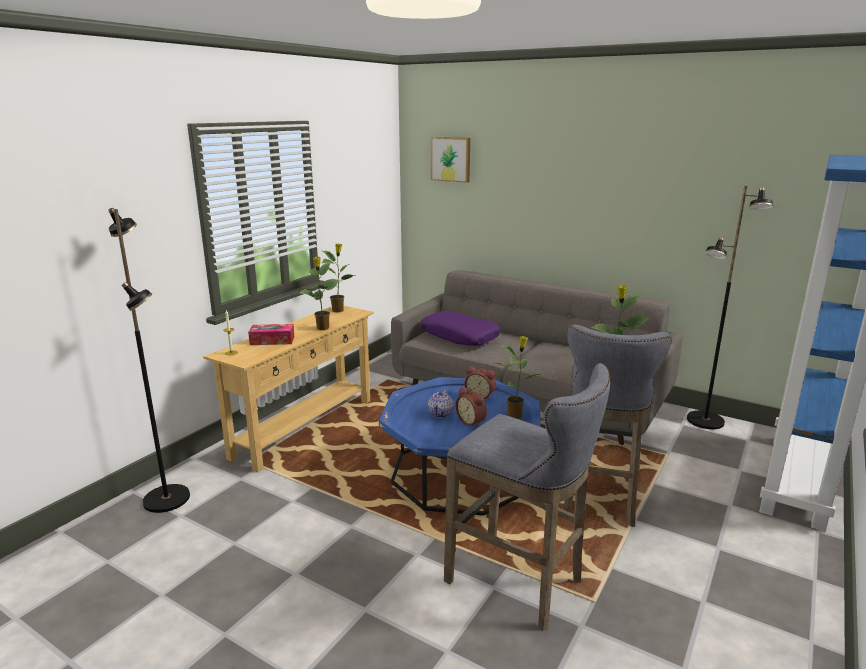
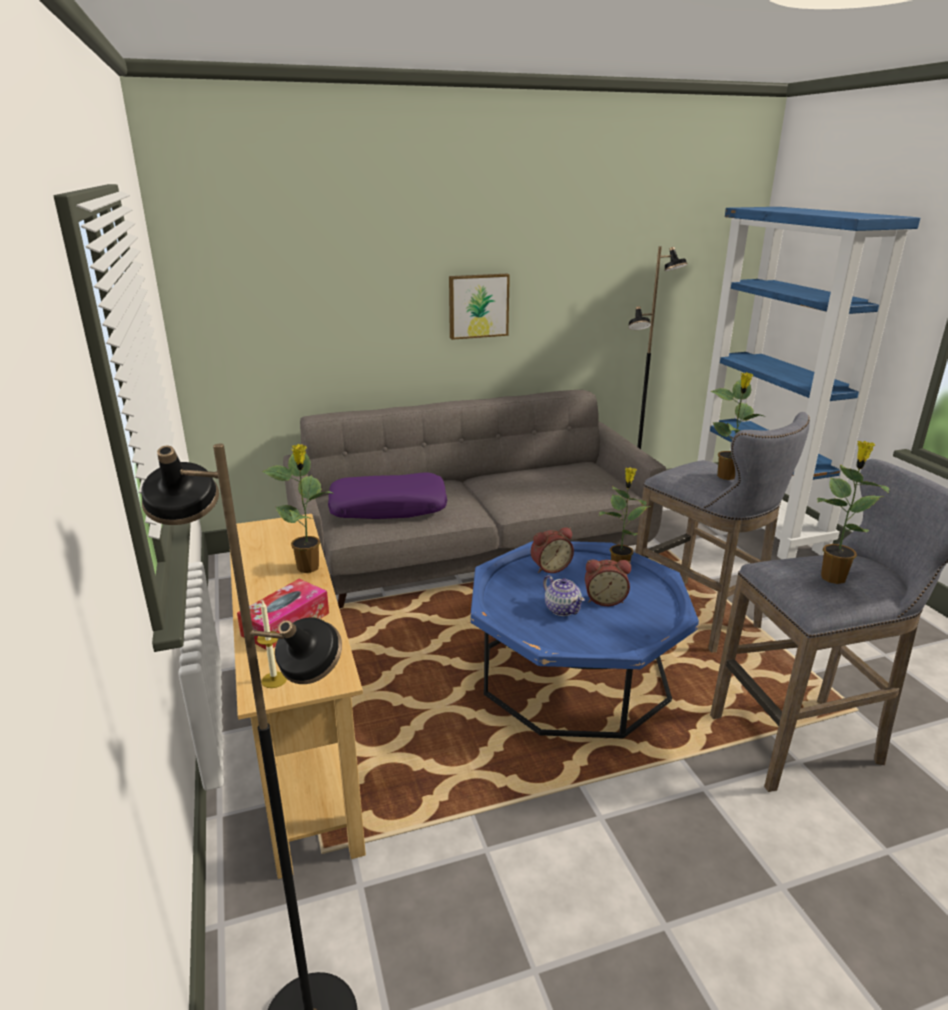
camera: 50 degrees left, 5 degrees up
(338, 310) = (259, 532): potted plant -> potted plant (833, 577)
(451, 159) = (261, 245): picture -> picture (478, 306)

